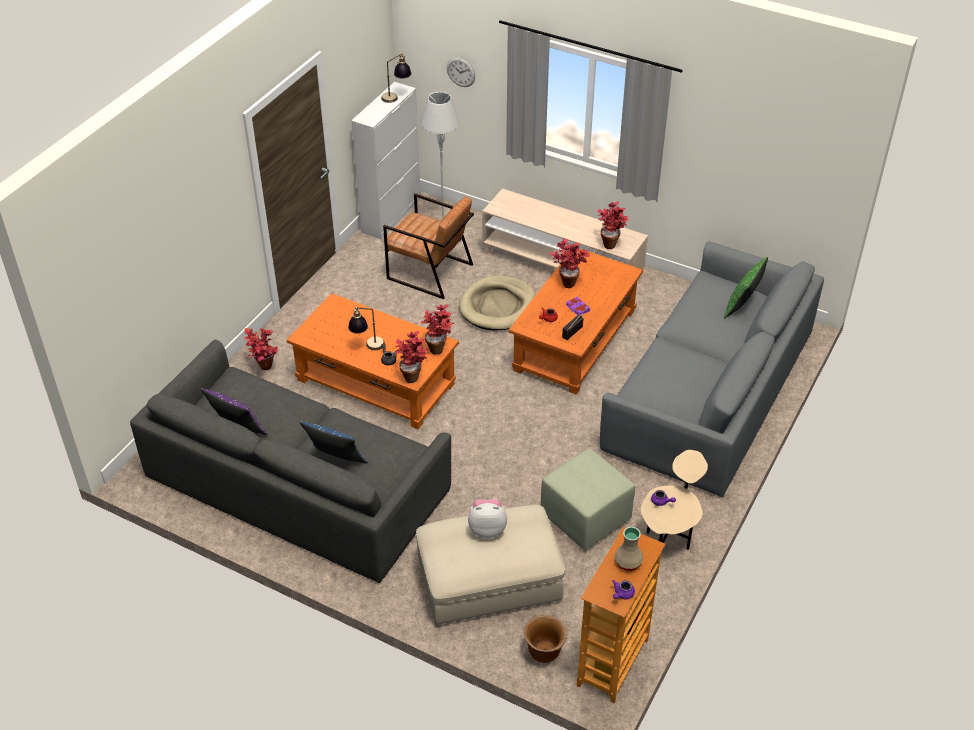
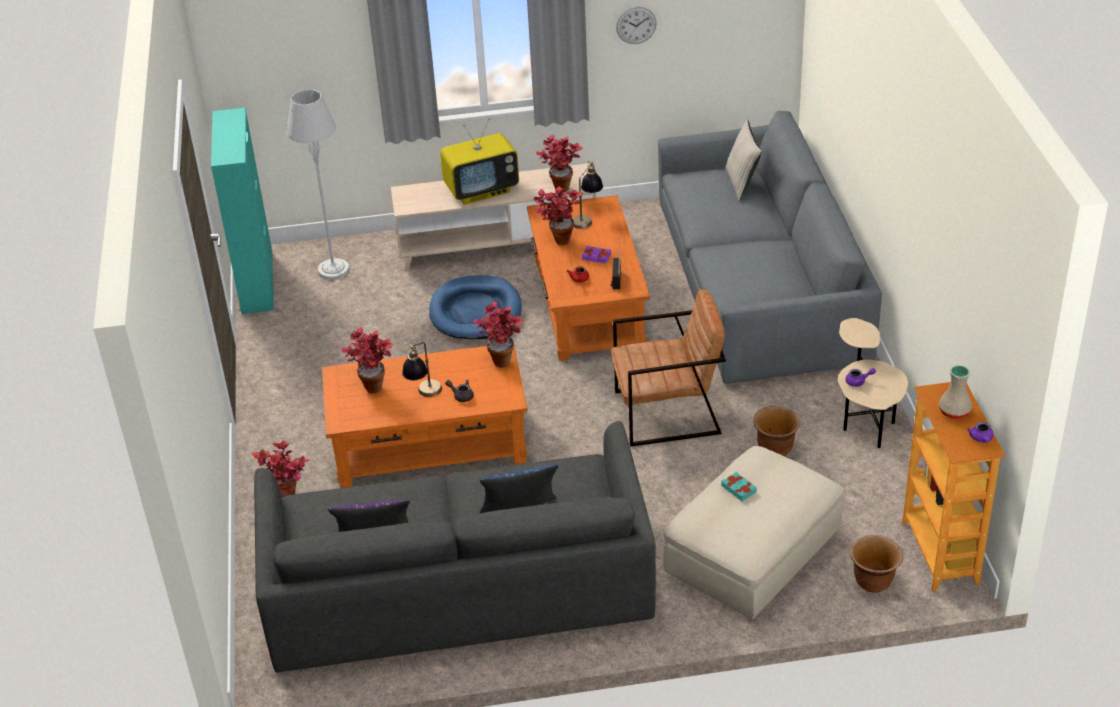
camera: 35 degrees left, 5 degrees down
(391, 215) = (257, 282): white cabinet -> turquoise cabinet
(396, 97) = (235, 124): table lamp -> table lamp (587, 218)
(413, 375) = (506, 396): potted plant -> potted plant (372, 384)
(430, 272) = (365, 315): brown armchair -> brown armchair (667, 412)
(461, 72) = (300, 64): wall clock -> wall clock (636, 25)
(487, 528) = (739, 489): plush toy -> turquoise book
(498, 306) = (475, 312): beige dog bed -> blue dog bed
(556, 220) = (482, 190): none -> television
(584, 517) = (775, 449): green ottoman -> brown planter
(742, 306) = (742, 183): green pillow -> beige pillow

